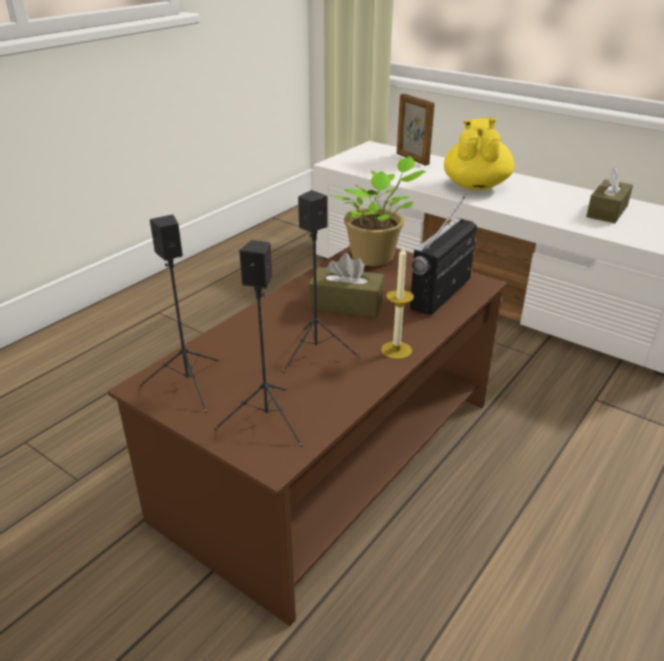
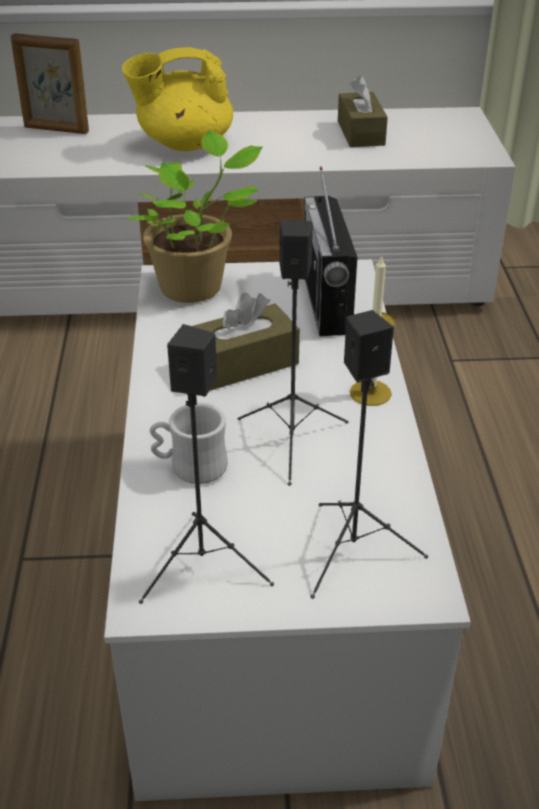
camera: 40 degrees left, 5 degrees up
(247, 339) = (190, 467): none -> white mug
(333, 455) = (269, 571): brown coffee table -> white coffee table
(475, 185) = (184, 144): yellow teapot -> yellow teapot turned 75 degrees counterclockwise

